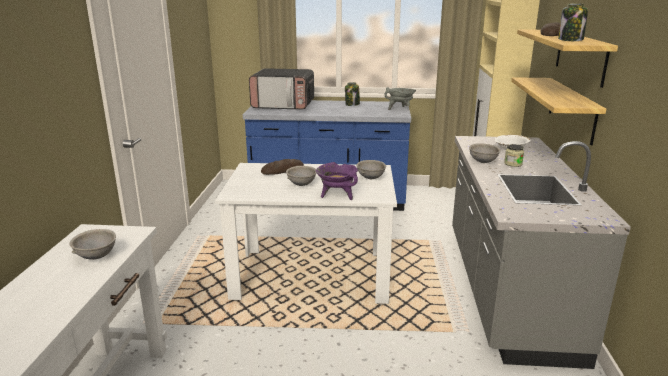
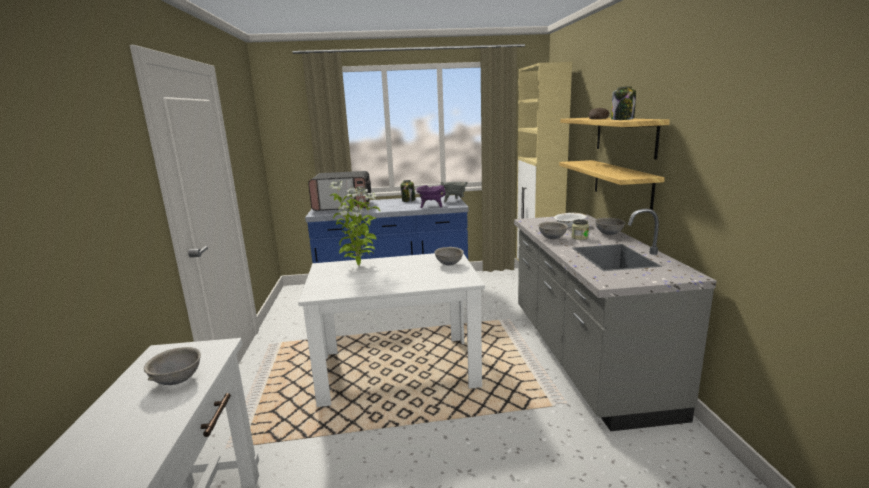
camera: 10 degrees left, 5 degrees down
(282, 170) = (359, 266): bread -> potted plant
(302, 185) = (384, 277): grey bowl -> grey bowl (609, 234)
(337, 195) = (423, 284): purple cooking pot -> purple cooking pot (431, 206)

